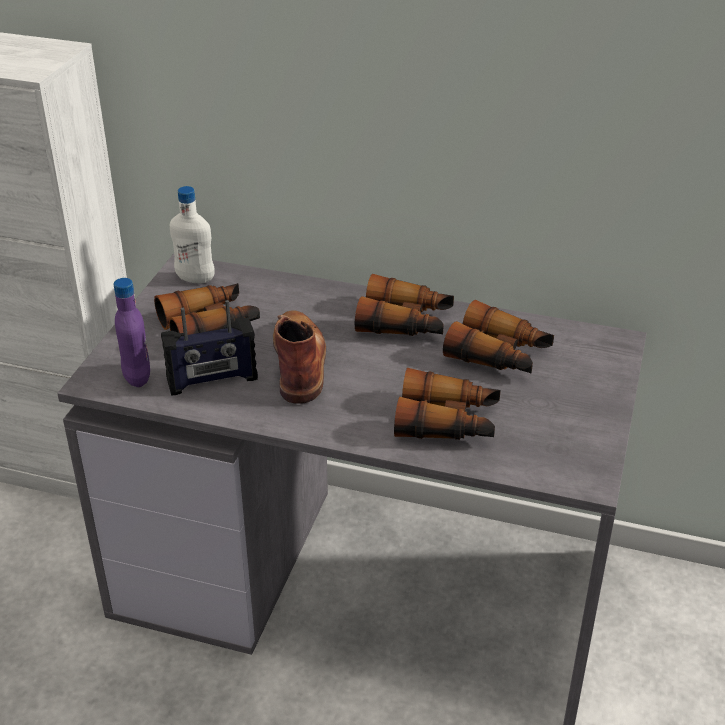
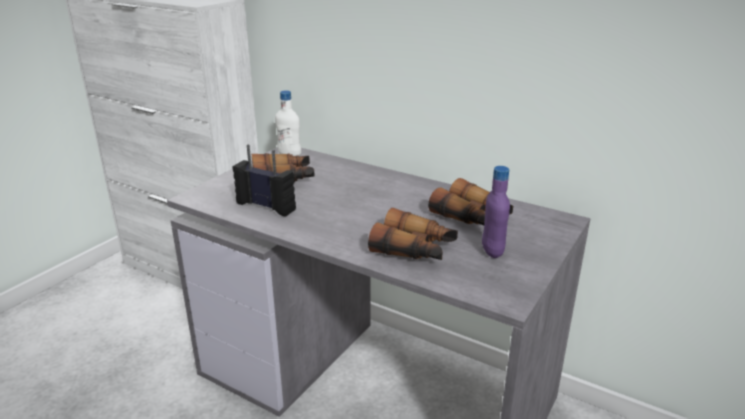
camera: 15 degrees right, 10 degrees down
(137, 377) = (220, 198): purple bottle -> purple bottle (492, 251)
(212, 381) = (266, 206): radio -> radio turned 150 degrees counterclockwise
(299, 360) = (329, 202): brown boot -> none
(405, 322) = (413, 192): binoculars -> none

